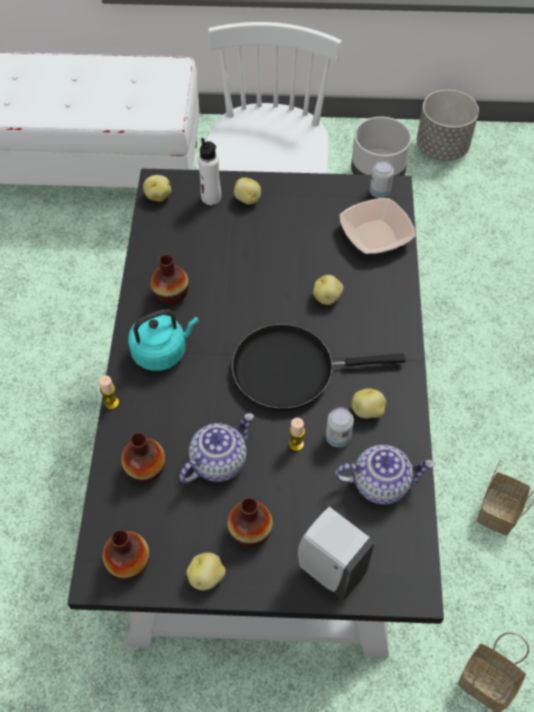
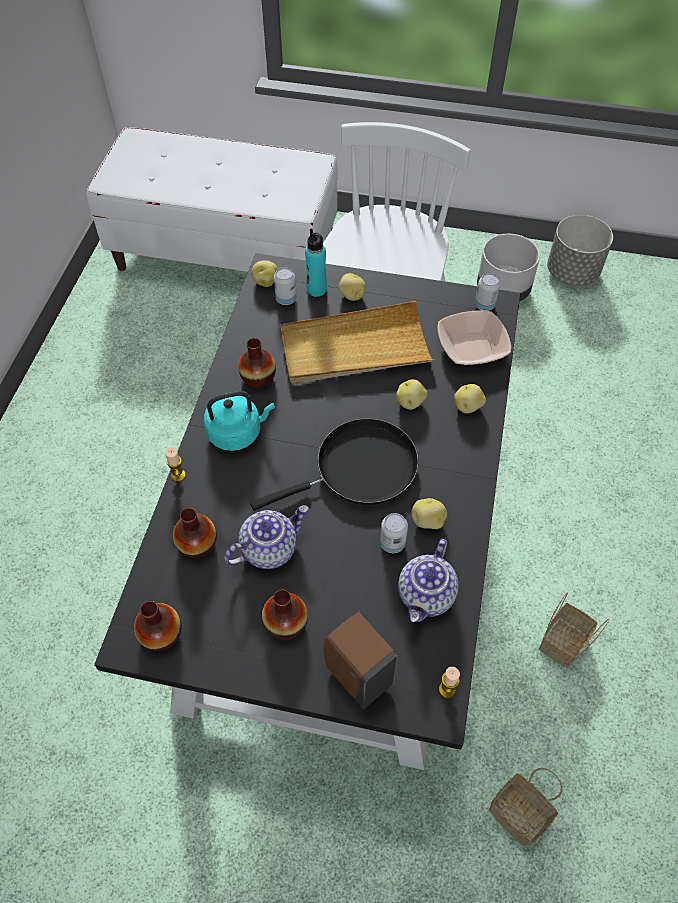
camera: 10 degrees right, 0 degrees up
(182, 211) = (286, 299): none -> can
(207, 576) = (234, 661): potato -> potato (468, 406)
(211, 198) = (316, 289): white bottle -> turquoise bottle
(261, 251) = (354, 348): none -> beige tray
(291, 370) = (359, 469): black frying pan -> black frying pan turned 150 degrees clockwise
(296, 444) = (349, 543): candle -> candle (447, 689)
(329, 568) = (357, 674): white soap dispenser -> brown soap dispenser
(381, 483) = (426, 596): teapot -> teapot turned 105 degrees clockwise

